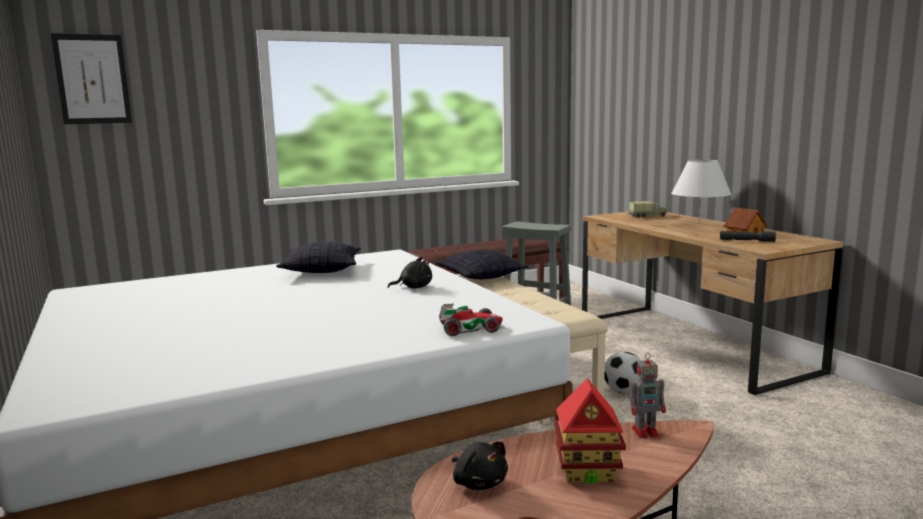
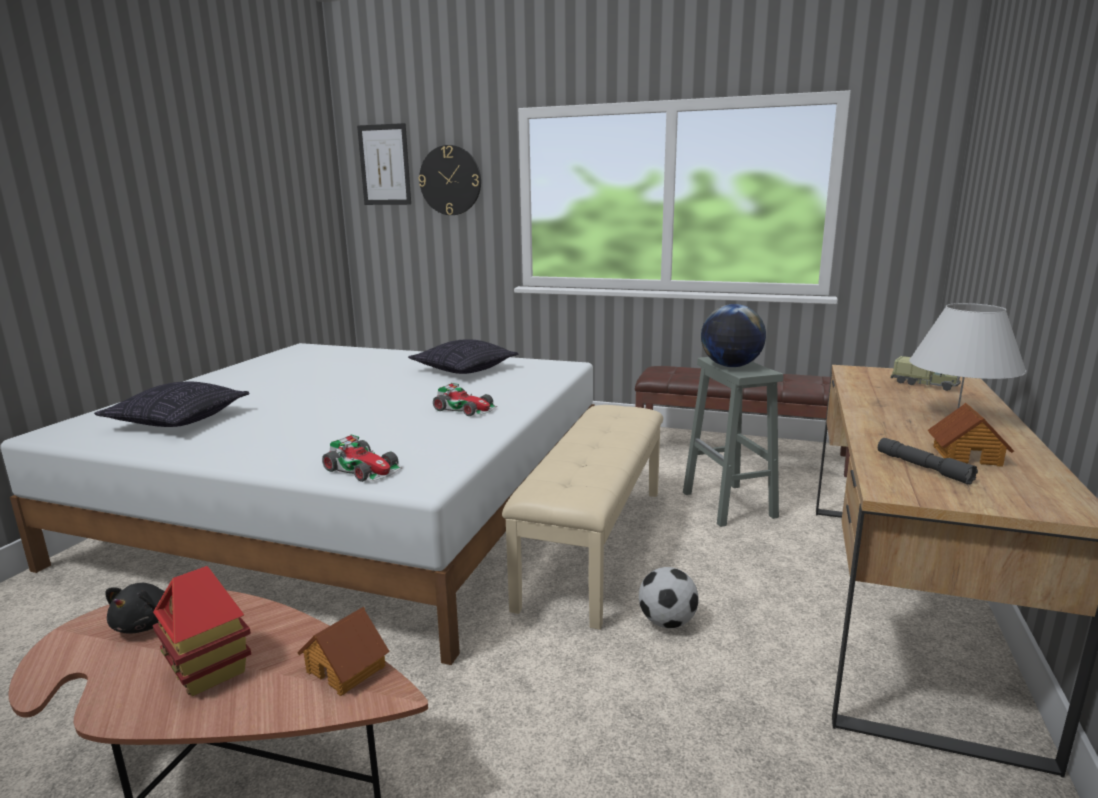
camera: 45 degrees right, 5 degrees up
(182, 97) = (450, 180): none -> wall clock
(414, 287) = (465, 409): black plush toy -> toy car
(480, 277) = (625, 415): pillow -> pillow (178, 420)
(534, 226) = (730, 366): none -> globe
(646, 432) = (347, 668): toy robot -> toy house

